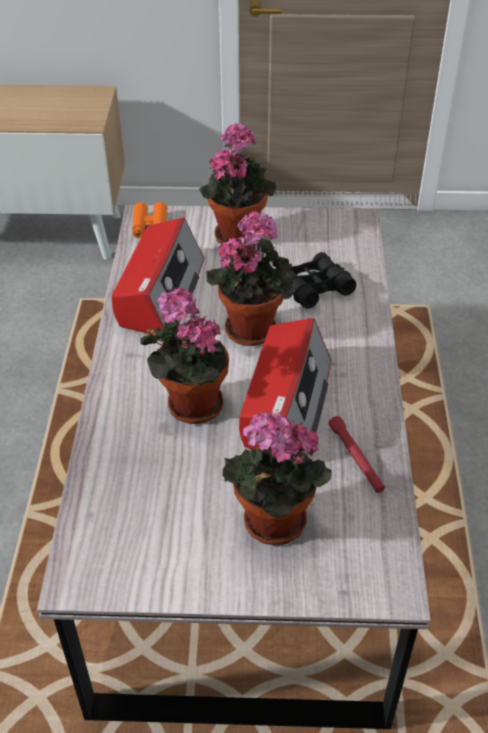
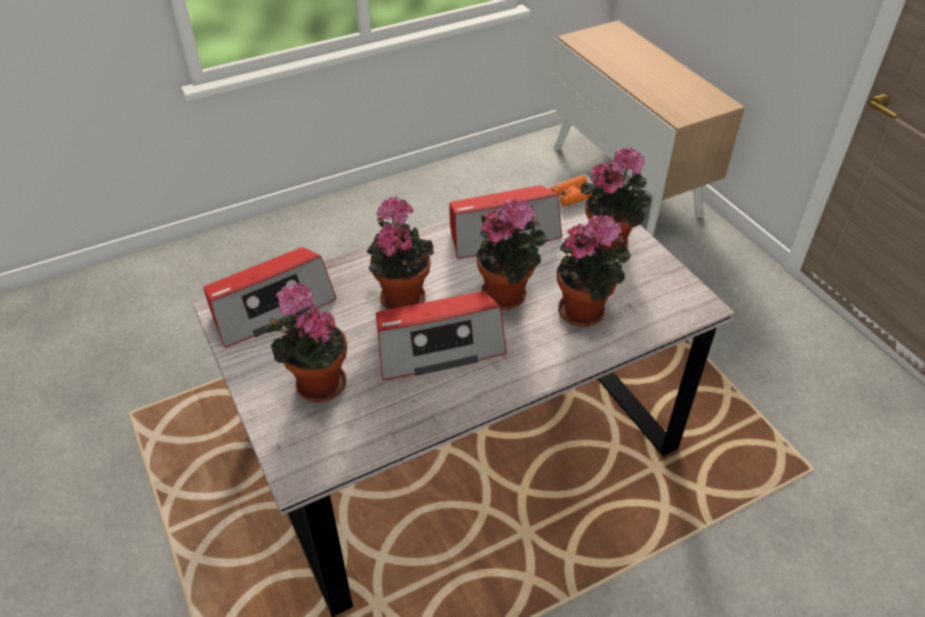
camera: 60 degrees right, 0 degrees up
(113, 527) = (271, 307): none -> radio
(314, 287) = (585, 311): black binoculars -> potted plant
(356, 458) = (410, 408): red flashlight -> none

